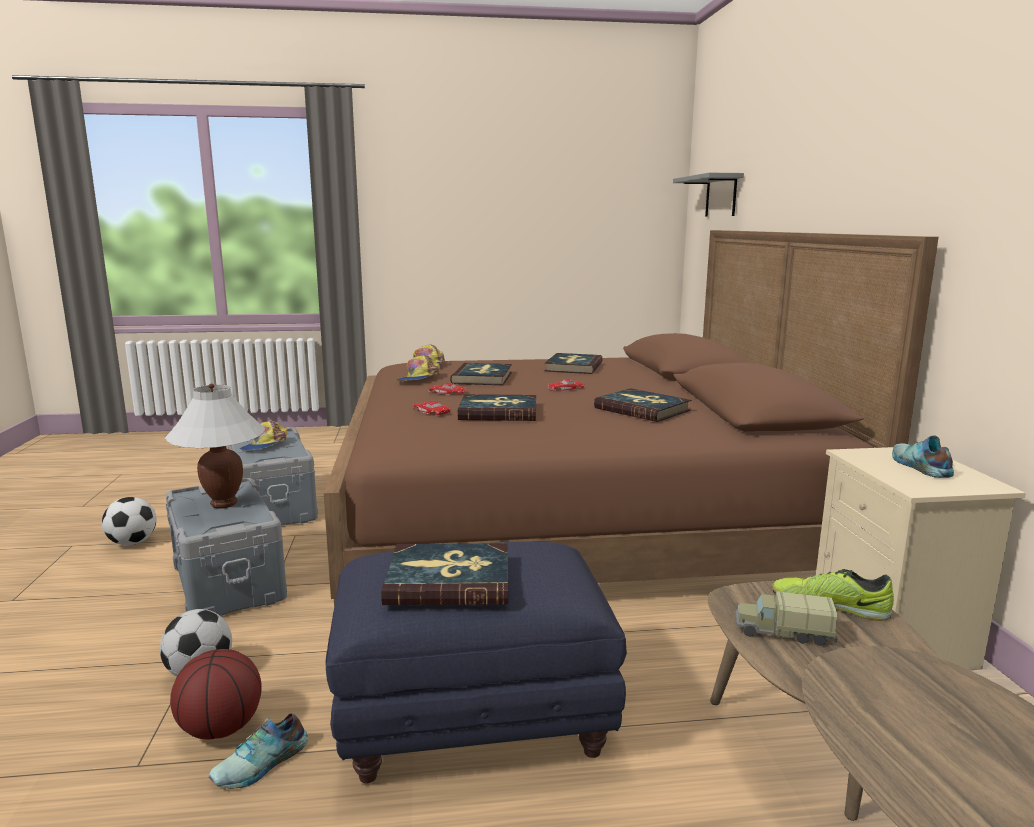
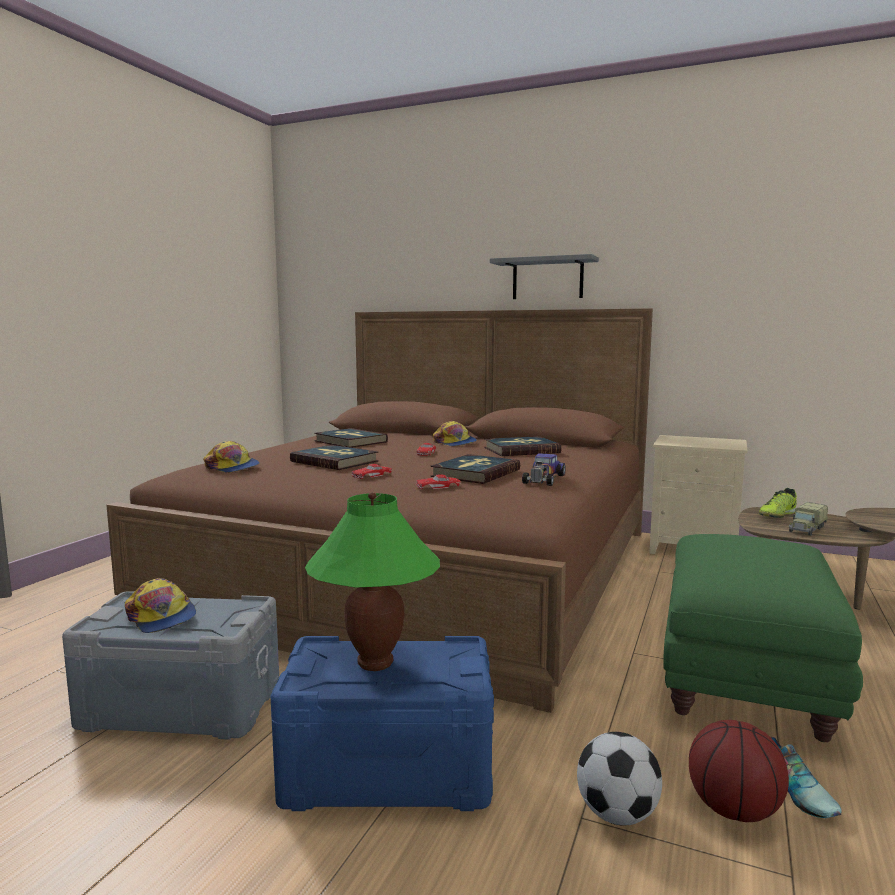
camera: 60 degrees left, 5 degrees down
(132, 543) = (129, 856): football -> none
(224, 504) = (374, 663): white table lamp -> green table lamp
(227, 581) = (388, 771): grey storage box -> blue storage box
(418, 378) = (286, 475): cap -> cap (455, 443)
(449, 580) = (776, 561): book -> none
(470, 718) = (746, 682): blue ottoman -> green ottoman
(512, 433) = (543, 479): none -> toy car
(721, 196) = (350, 283): grey shelf -> grey shelf (547, 279)
(919, 466) = (697, 441): shoe -> none

